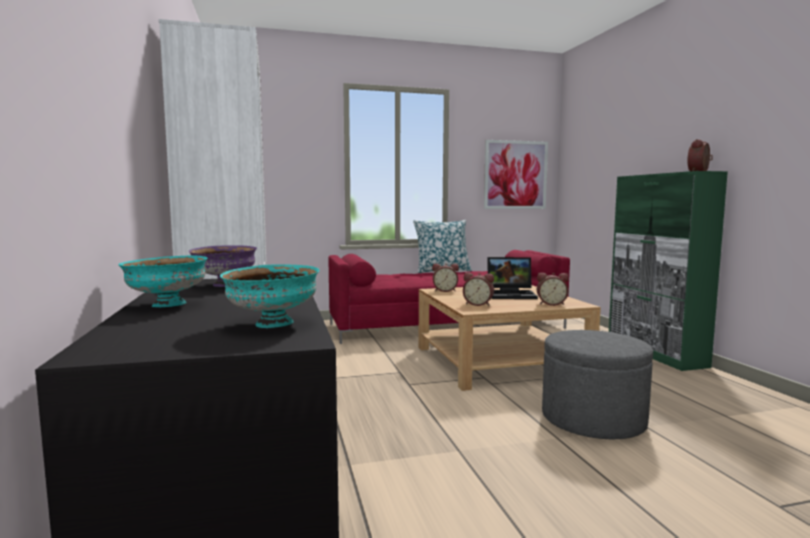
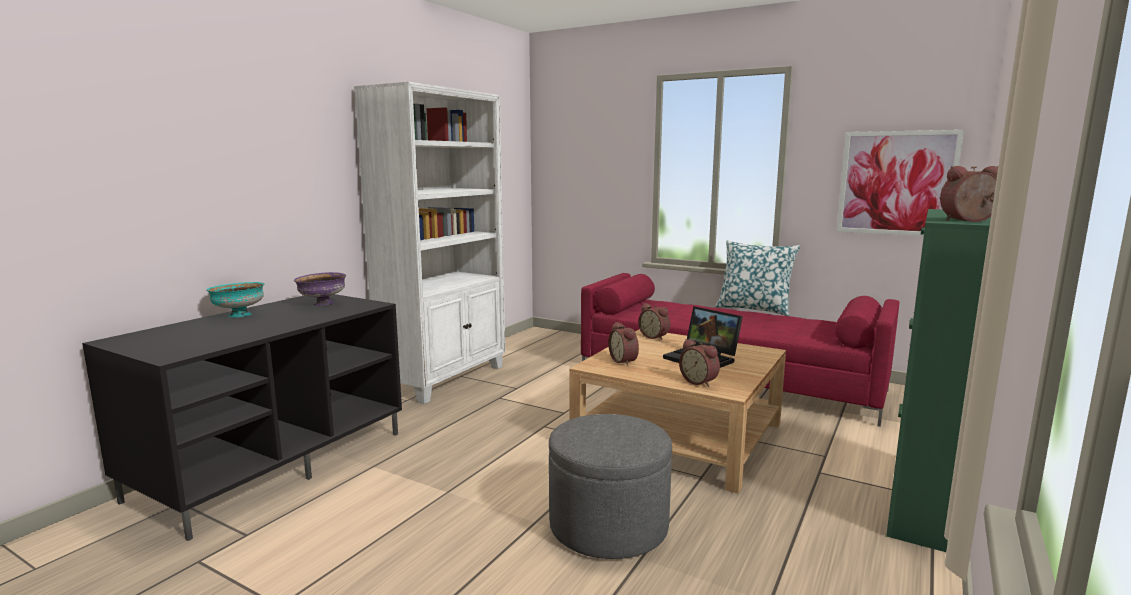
camera: 45 degrees right, 5 degrees up
(273, 324) = (207, 343): turquoise bowl -> none

